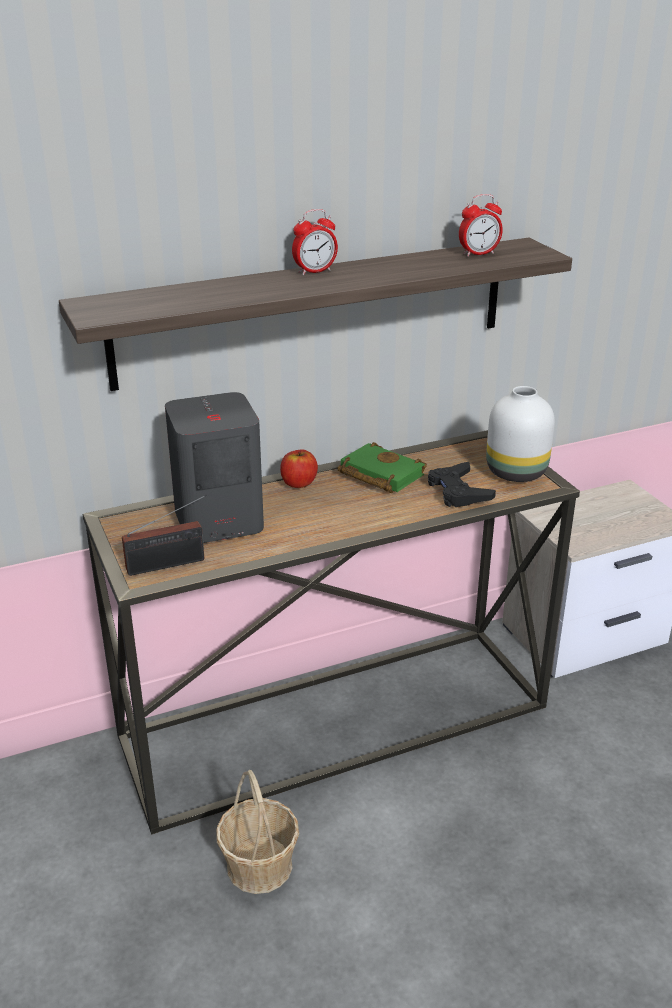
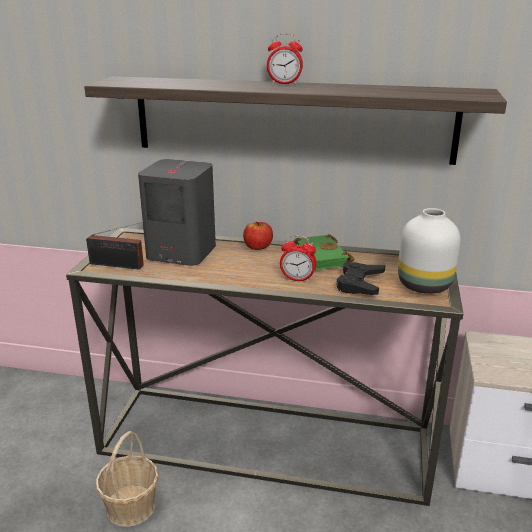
camera: 35 degrees right, 5 degrees down
(478, 254) = (428, 90): alarm clock -> alarm clock (297, 279)

